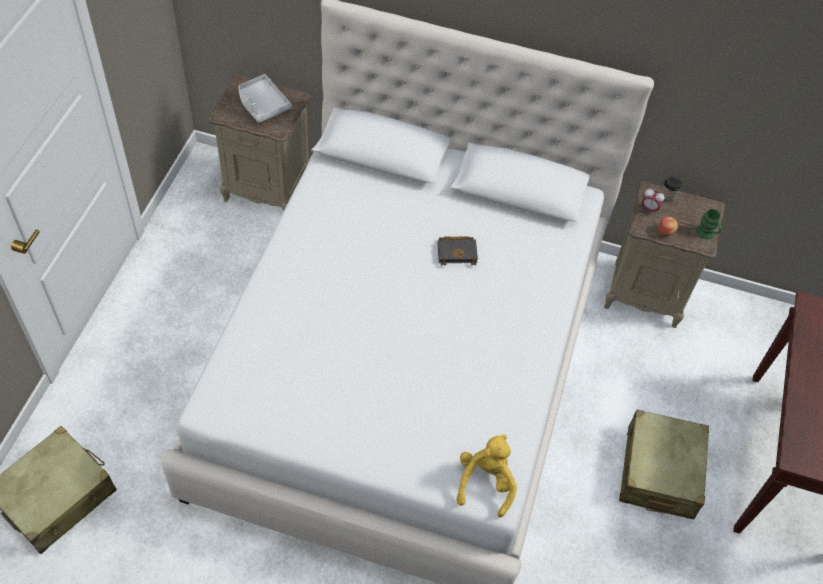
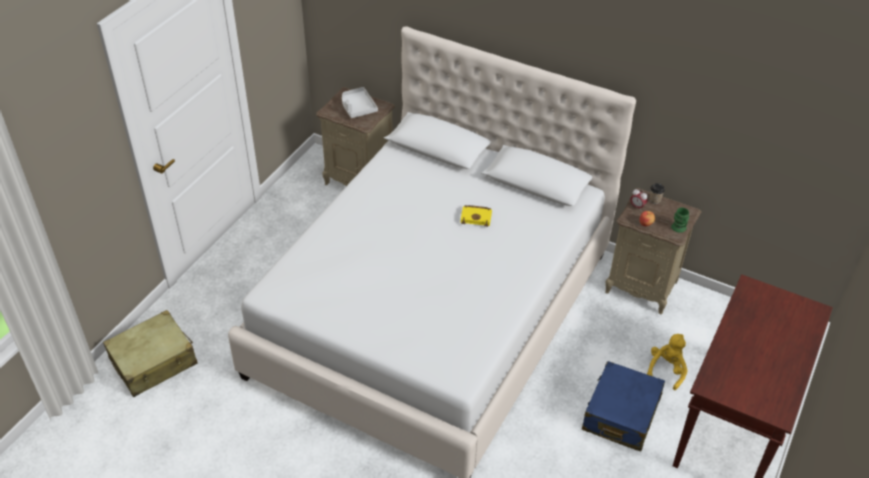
camera: 15 degrees right, 10 degrees down
(458, 252) = (477, 217): black book -> yellow book
(485, 482) = (456, 369): yellow plush toy -> yellow plush toy (666, 370)
(659, 472) = (621, 414): beige suitcase -> blue suitcase

